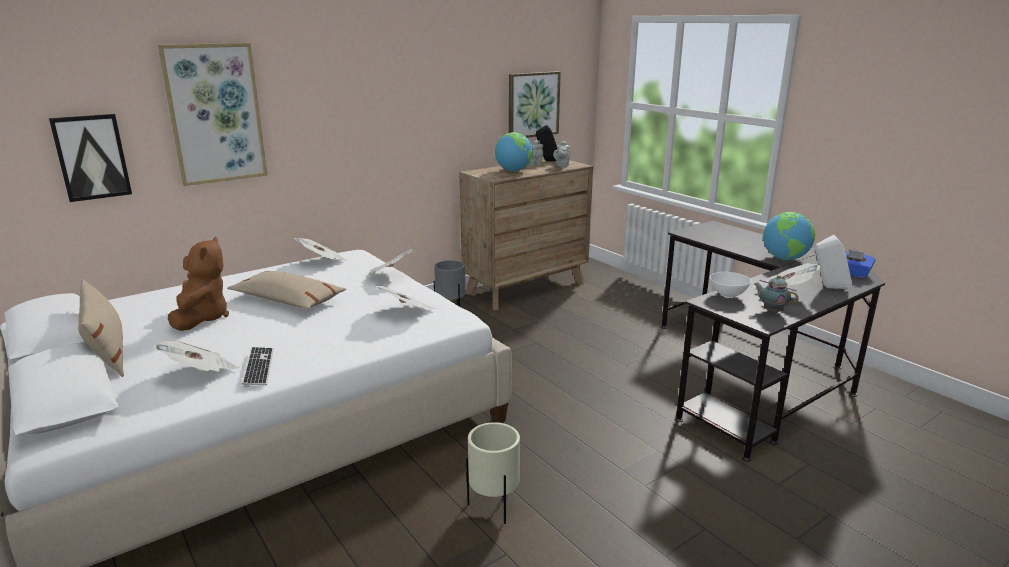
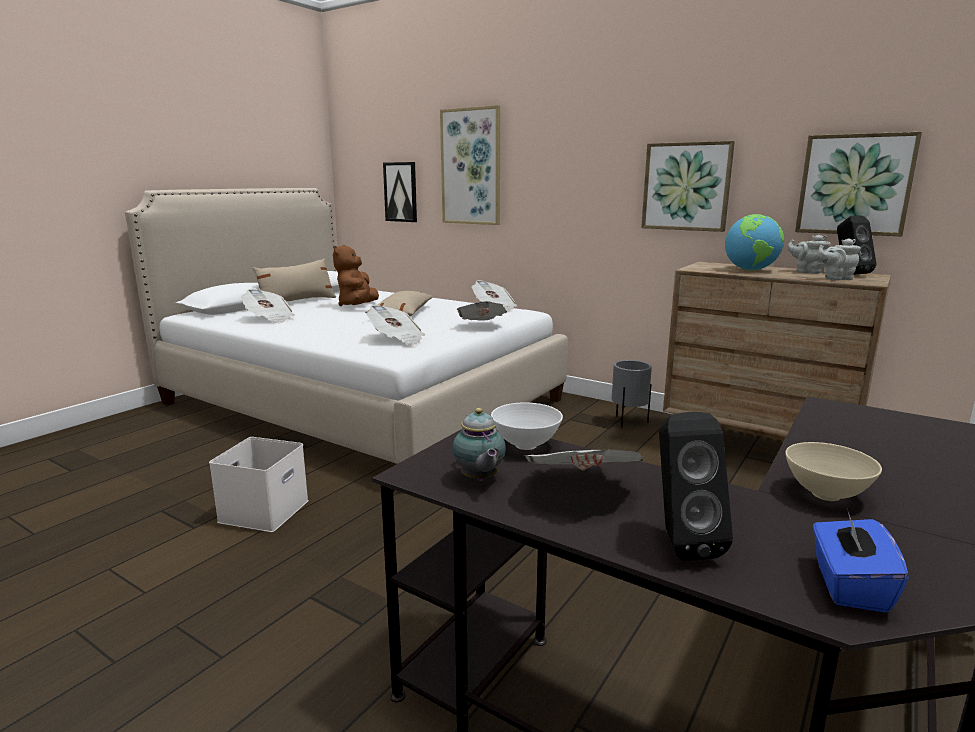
camera: 70 degrees right, 5 degrees down
(202, 318) = (358, 306): brown plush toy -> brown plush toy turned 120 degrees clockwise
(258, 367) = (279, 326): keyboard -> none
(440, 115) = (686, 186): none -> picture
(493, 506) = (264, 510): beige planter -> white storage box
(771, 311) = (479, 479): teapot -> teapot turned 135 degrees clockwise
(785, 259) = (826, 495): globe -> beige bowl
(828, 288) = (680, 542): white speaker -> black speaker

